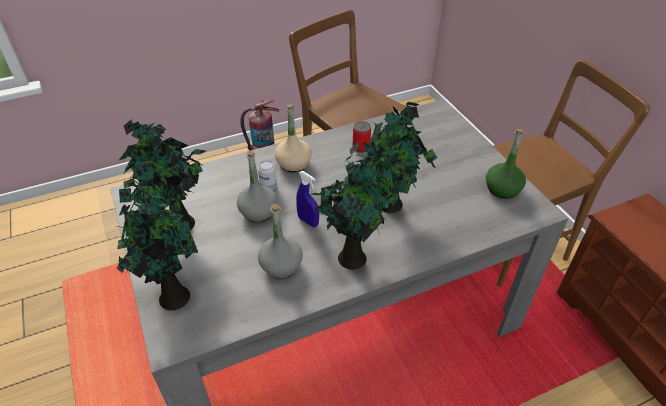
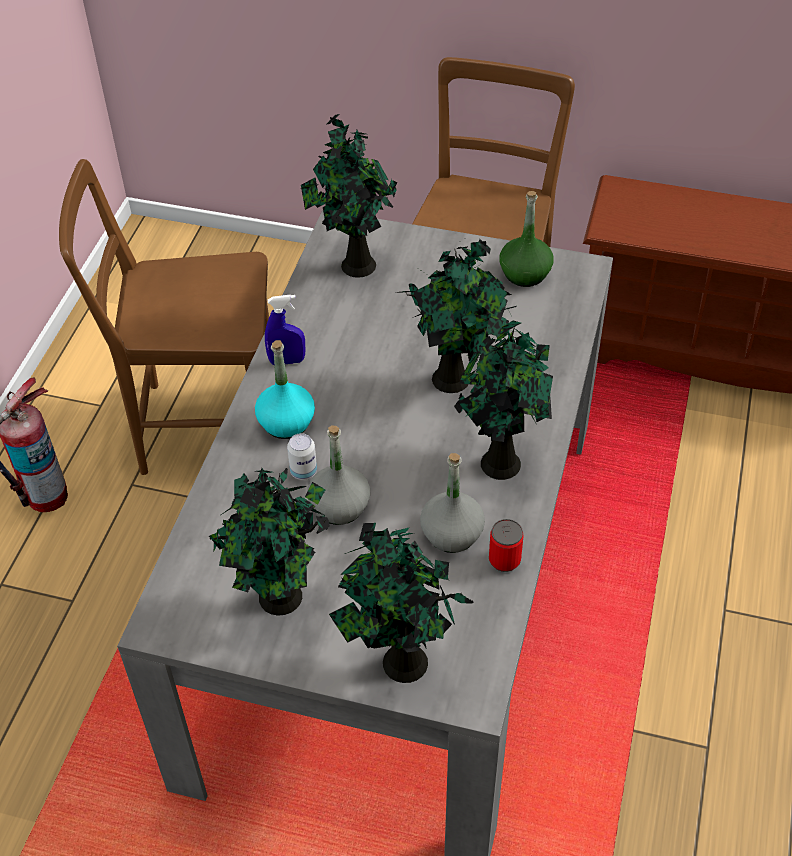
camera: 50 degrees left, 5 degrees up
(293, 164) = (286, 423): beige bottle -> turquoise bottle
(308, 221) = (404, 468): blue spray bottle -> blue spray bottle (287, 361)
(361, 147) = (327, 341): can -> can (504, 560)
(422, 128) = (355, 264): none -> potted plant

